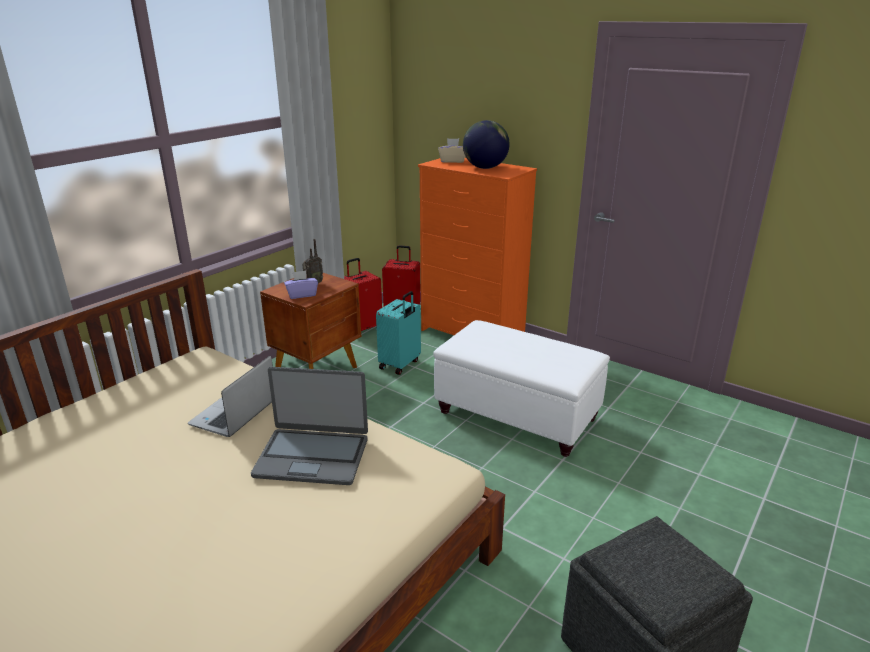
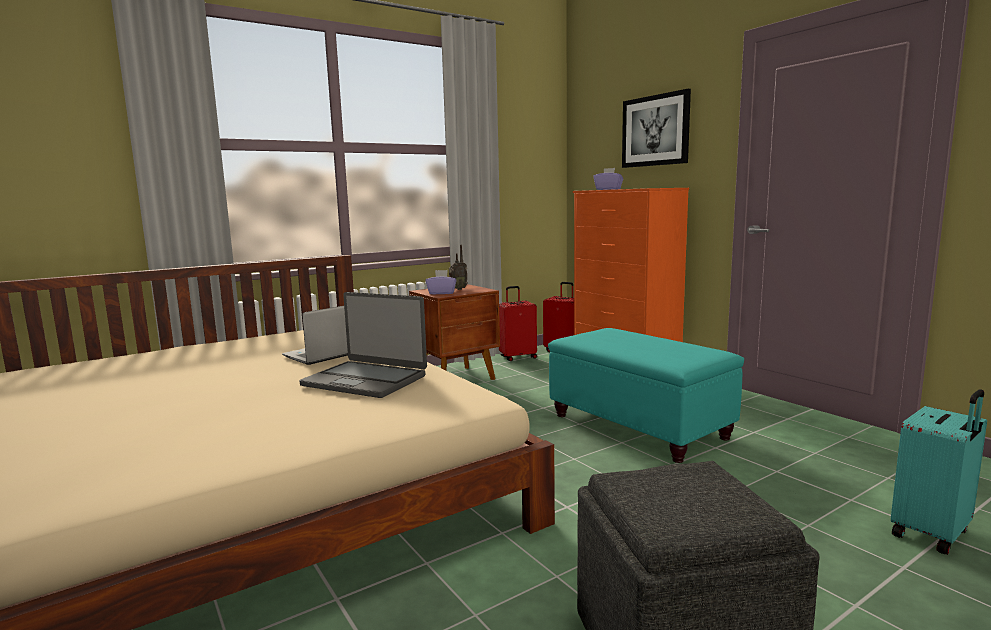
camera: 20 degrees right, 15 degrees down
(400, 364) = (538, 381): turquoise suitcase -> turquoise suitcase (932, 533)
(452, 161) = (608, 189): beige tissue box -> purple tissue box
(485, 168) = (635, 188): globe -> none
(499, 101) = (655, 130): none -> picture
(515, 415) = (637, 426): white ottoman -> turquoise ottoman

